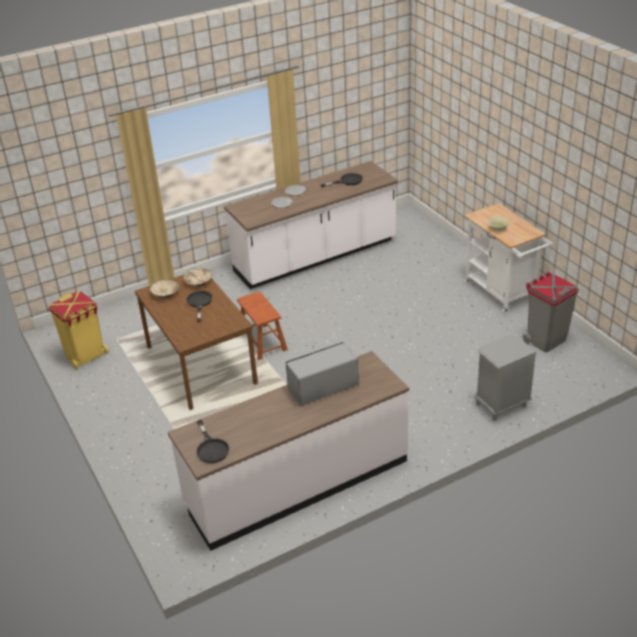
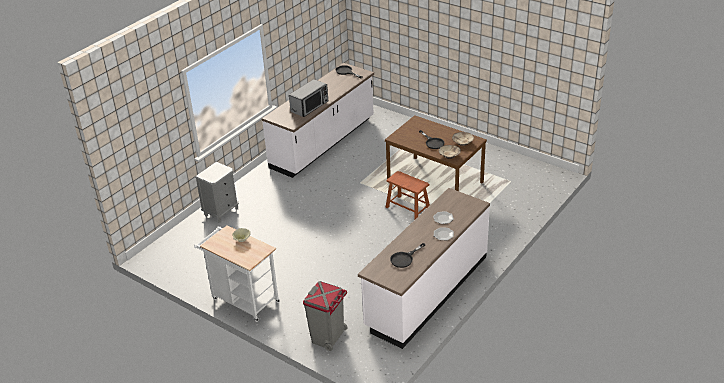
camera: 155 degrees right, 0 degrees up
(86, 356) = (517, 166): yellow trash can -> none
(545, 340) = (199, 266): grey trash can -> grey trash can (328, 337)

